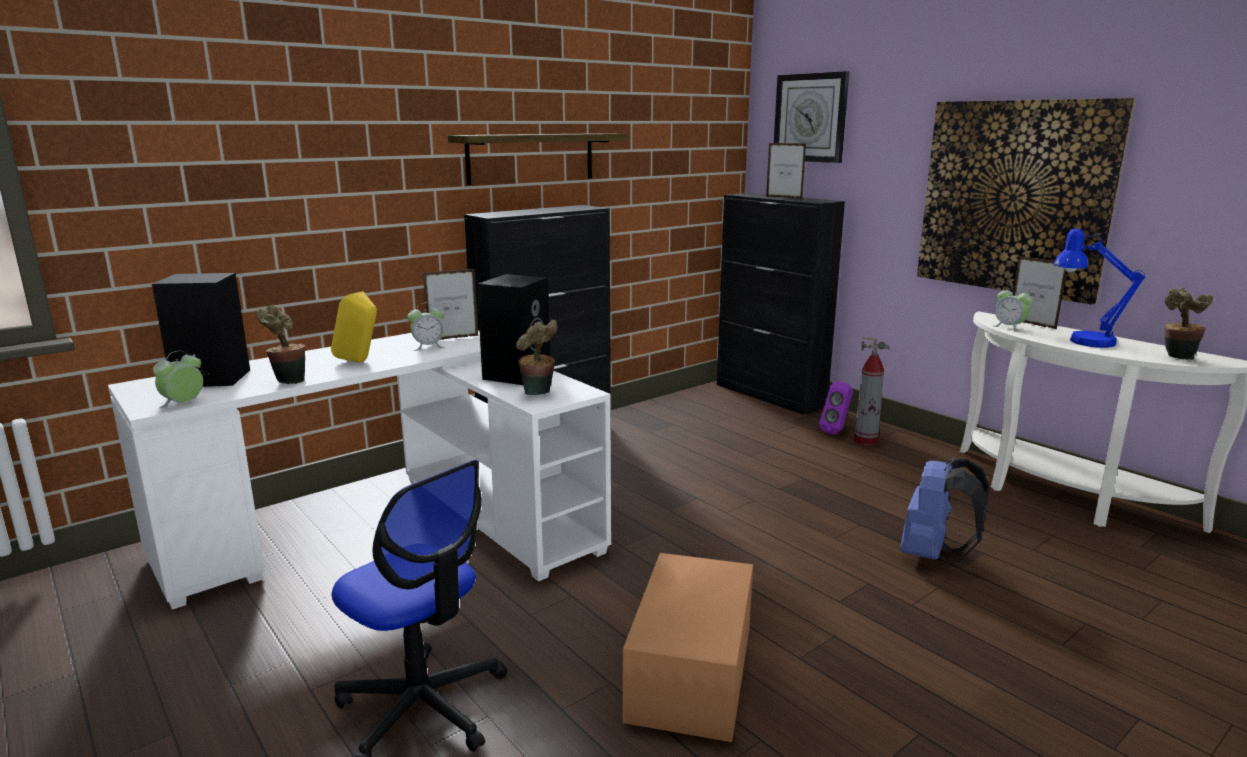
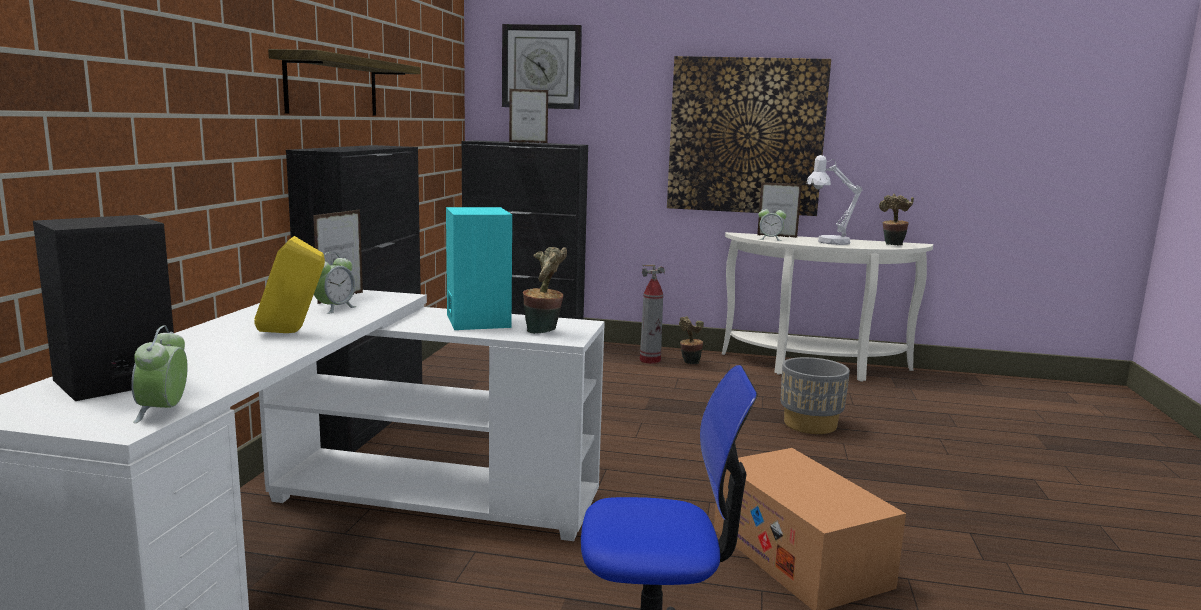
camera: 40 degrees left, 5 degrees down
(288, 381) = (251, 363): potted plant -> potted plant (689, 363)
(516, 374) = (476, 320): black speaker -> turquoise speaker
(836, 431) = (619, 358): purple speaker -> none
(933, 555) = (810, 425): blue backpack -> grey planter
(1081, 341) = (827, 242): blue table lamp -> white table lamp

